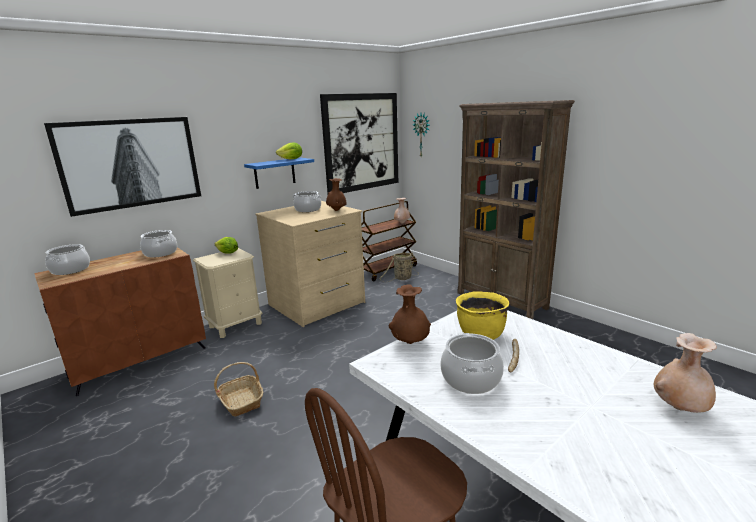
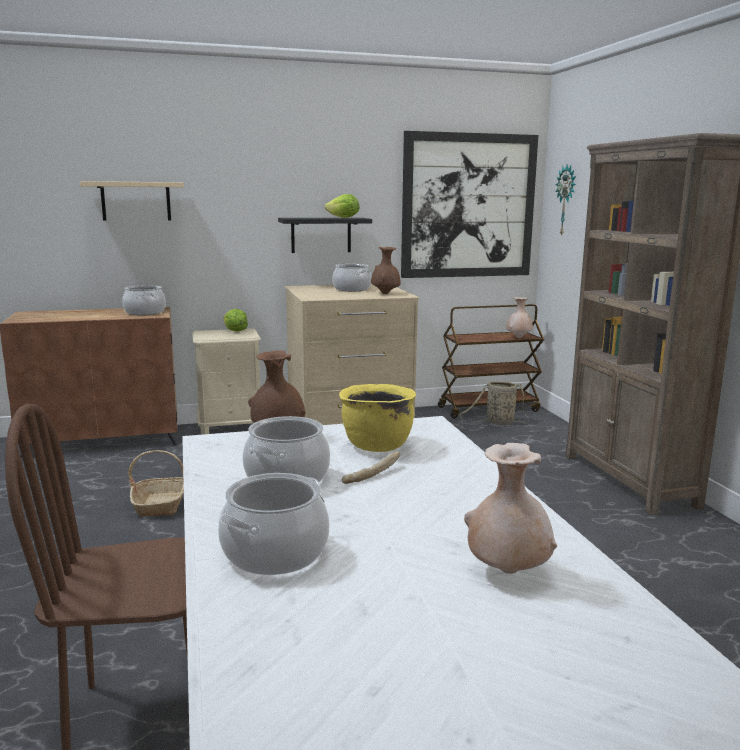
camera: 25 degrees right, 5 degrees down
(70, 270) = (47, 313): cooking pot -> cooking pot (275, 553)
(131, 163) = (136, 201): picture -> beige shelf
(274, 173) = (321, 235): blue shelf -> black shelf

